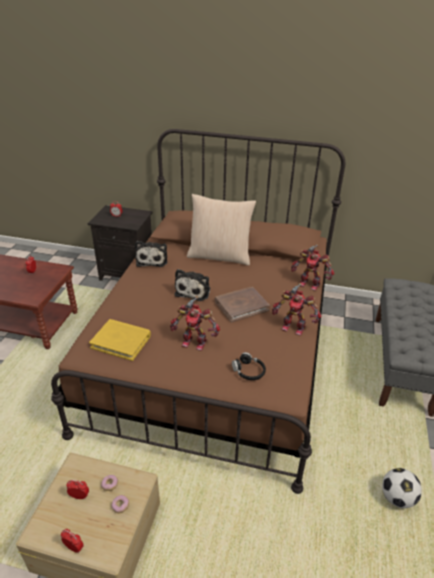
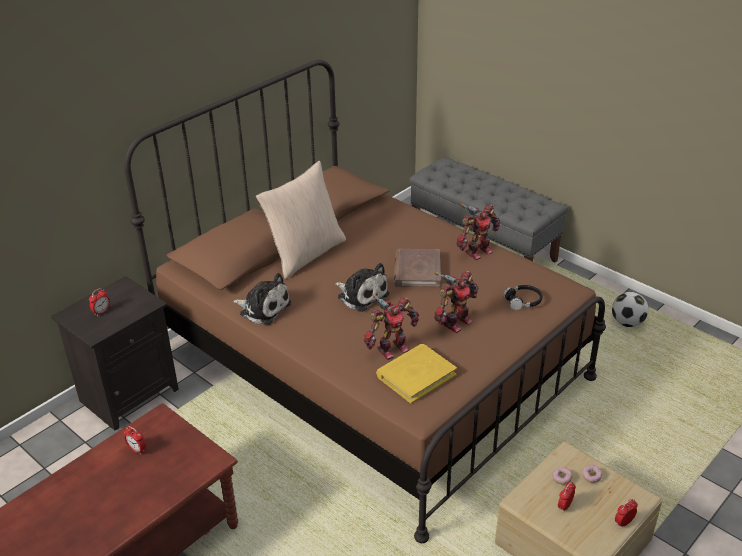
camera: 60 degrees left, 0 degrees up
(309, 283) = (414, 214): toy robot -> toy robot (391, 348)

